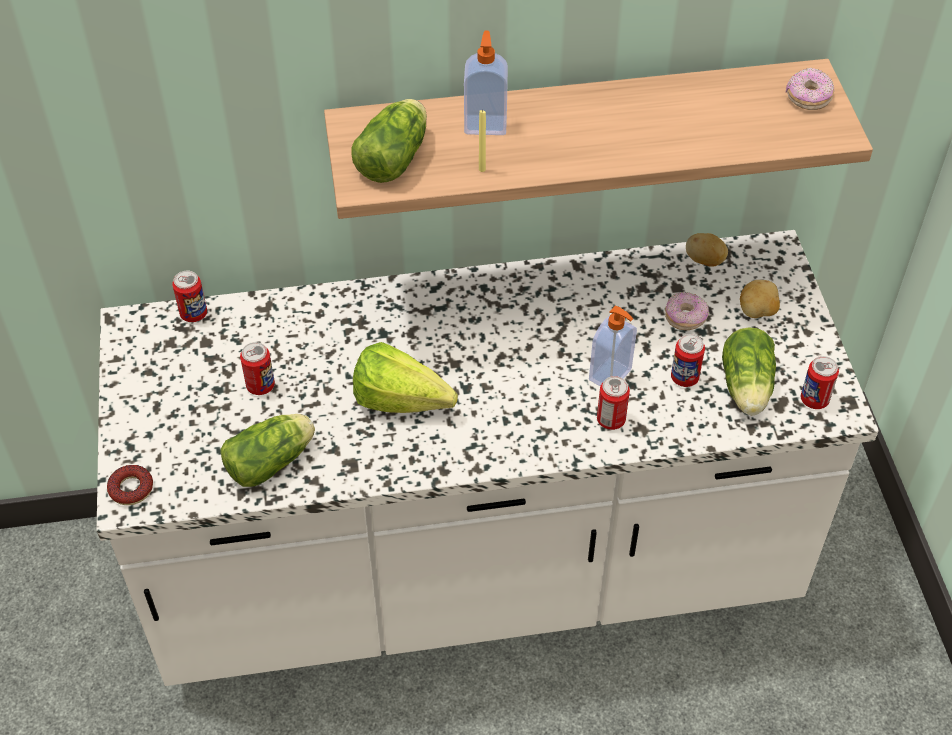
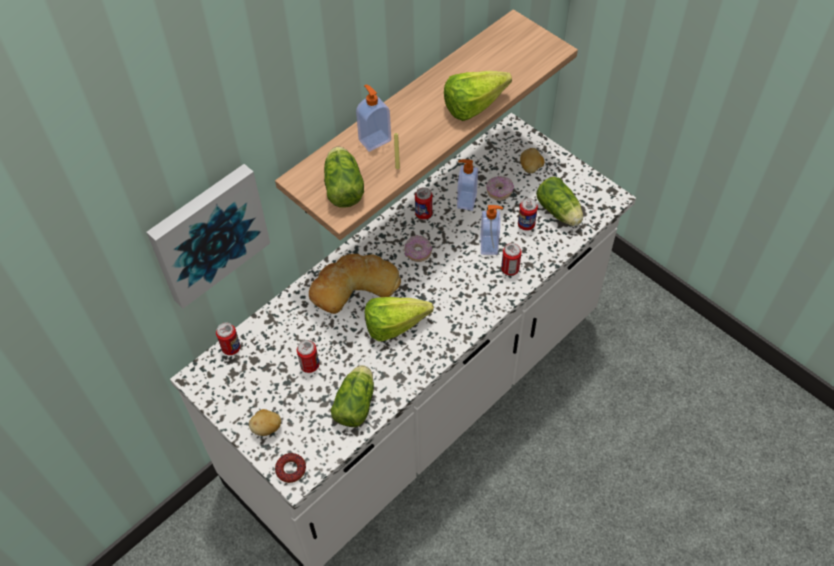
camera: 35 degrees left, 5 degrees up
(199, 130) = (208, 233): none -> picture
(395, 325) = (353, 285): none -> bread
(630, 304) = (465, 201): none -> soap dispenser
(662, 151) = (479, 105): none -> lettuce
(704, 261) = (482, 155): potato -> potato (267, 428)
(808, 98) = (523, 37): donut -> donut (418, 252)
(814, 400) = (595, 199): can -> can (423, 214)

